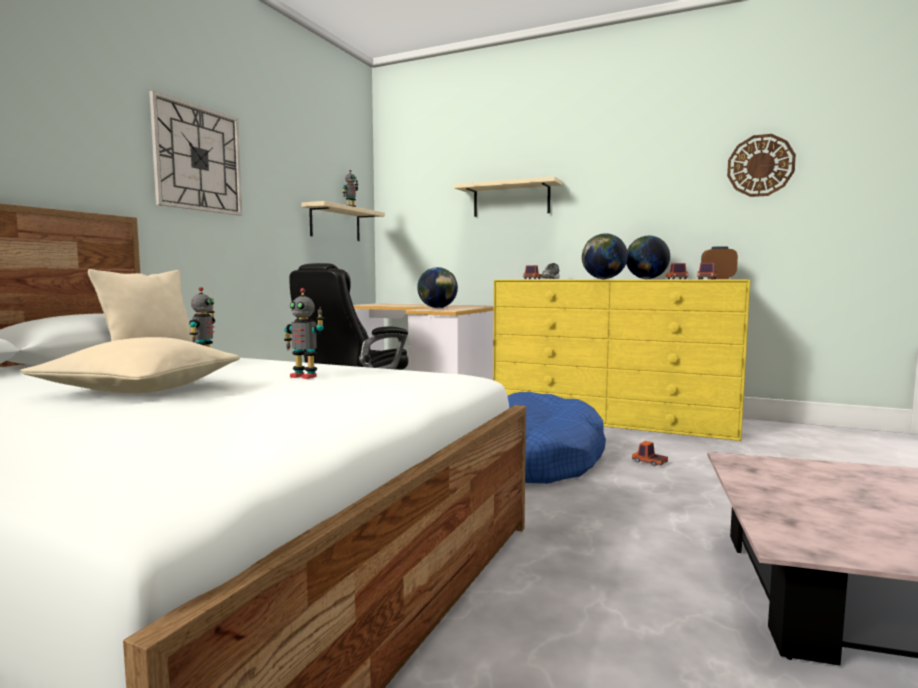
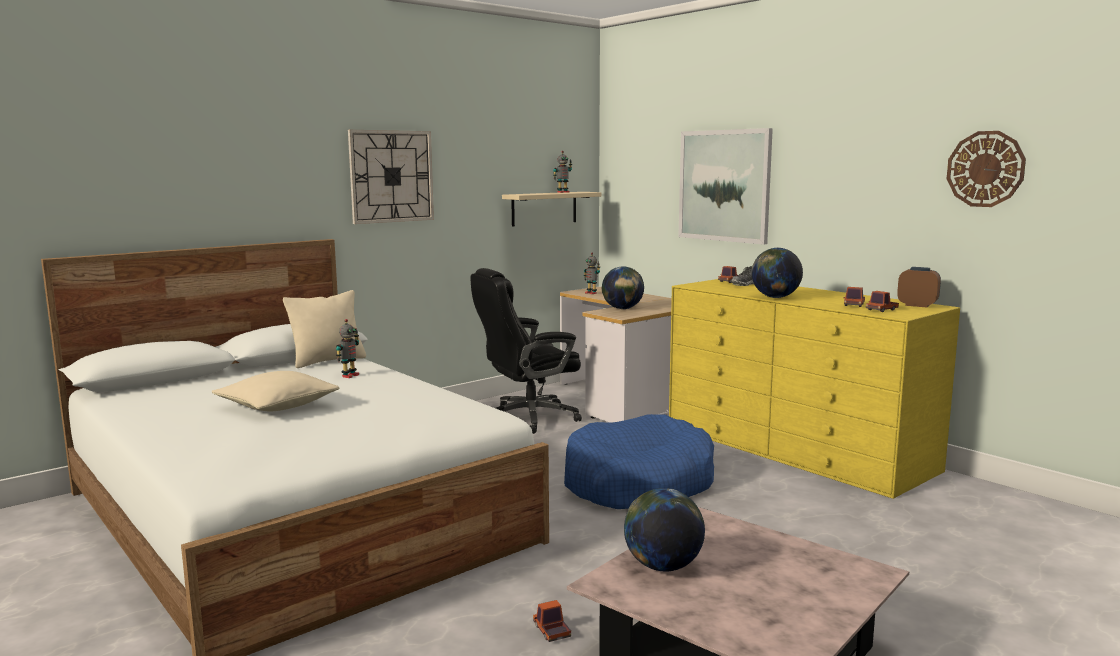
camera: 25 degrees right, 5 degrees up
(304, 376) = (388, 402): toy robot -> toy robot (591, 293)
(511, 199) = (724, 185): beige shelf -> picture
(646, 279) = (840, 296): globe -> globe (663, 567)
(649, 462) = (747, 505): toy truck -> toy truck (552, 631)

